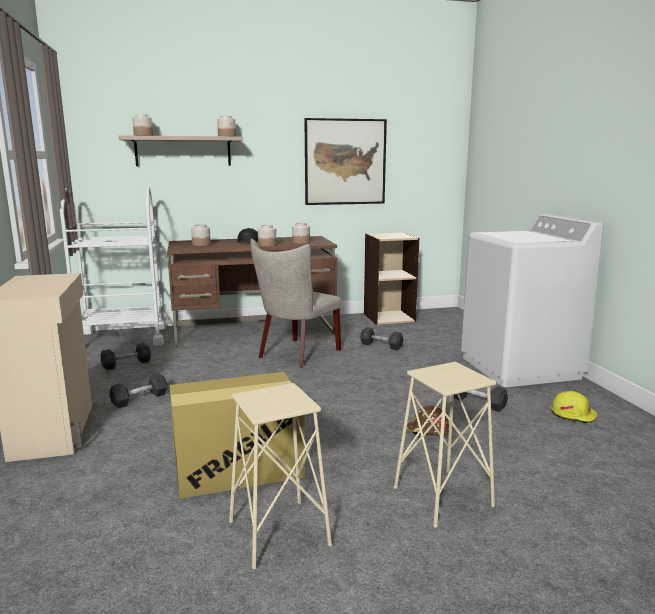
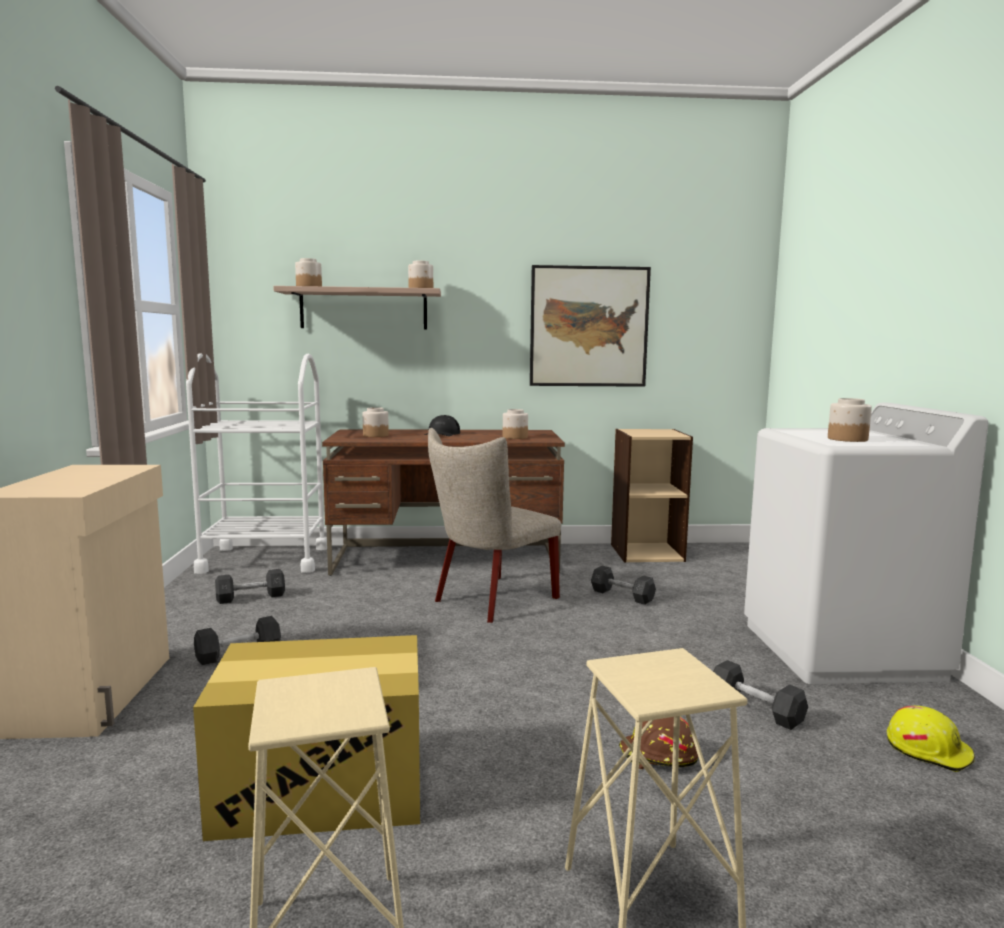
camera: 10 degrees right, 5 degrees down
(267, 245) = (464, 439): jar -> jar (847, 439)

